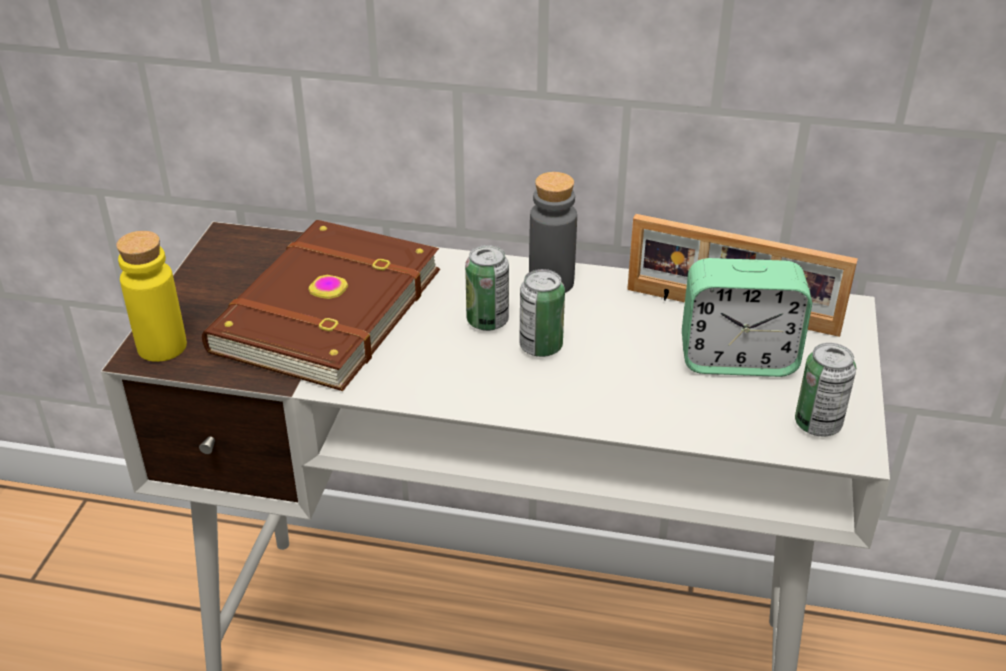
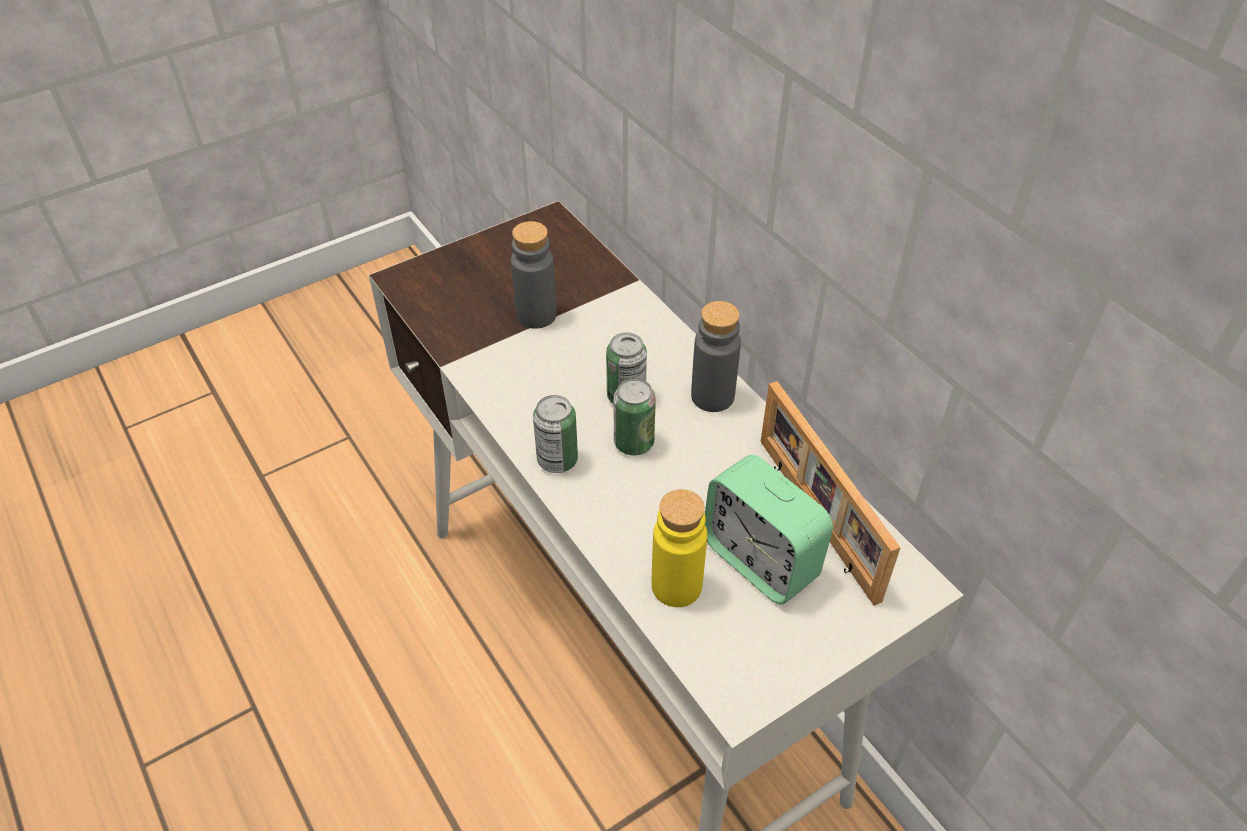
camera: 45 degrees right, 10 degrees up
(162, 346) = (417, 279): yellow bottle -> yellow bottle (676, 586)
(323, 310) = (536, 315): brown book -> grey bottle
(817, 424) = (742, 660): can -> can (557, 460)

